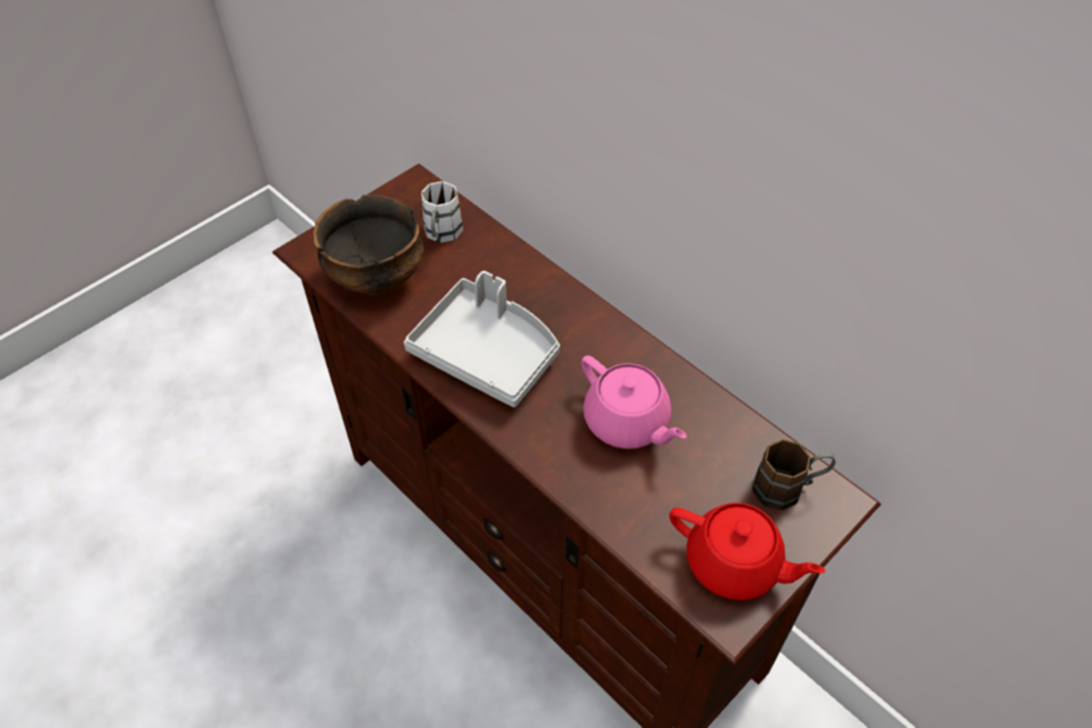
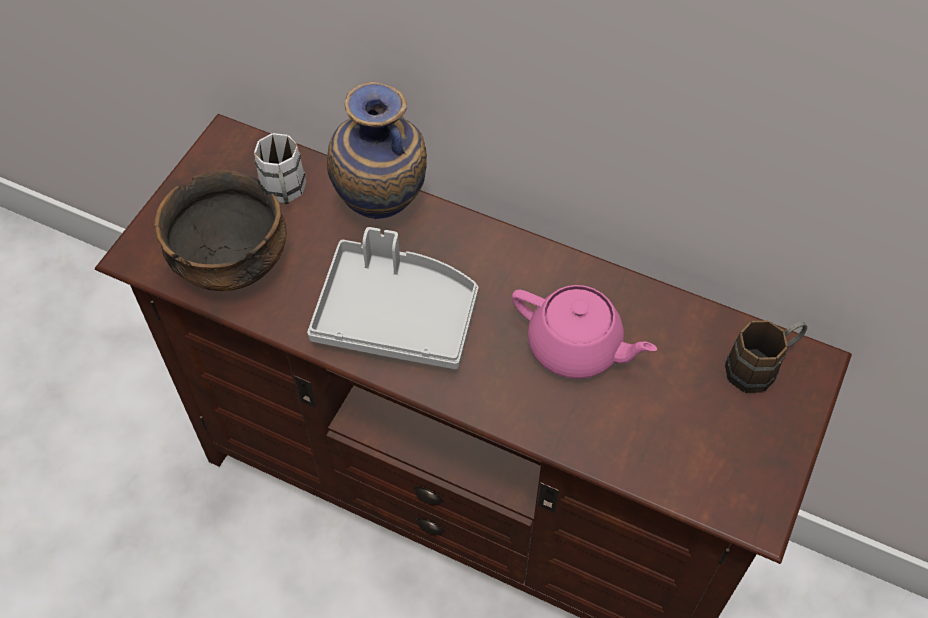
camera: 20 degrees left, 5 degrees up
(515, 268) = (383, 209): none -> vase
(734, 564) = (741, 462): red teapot -> none

